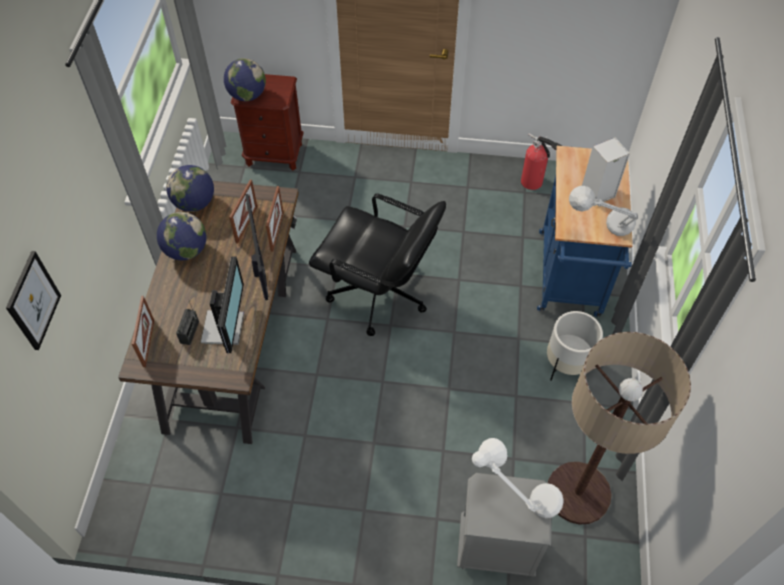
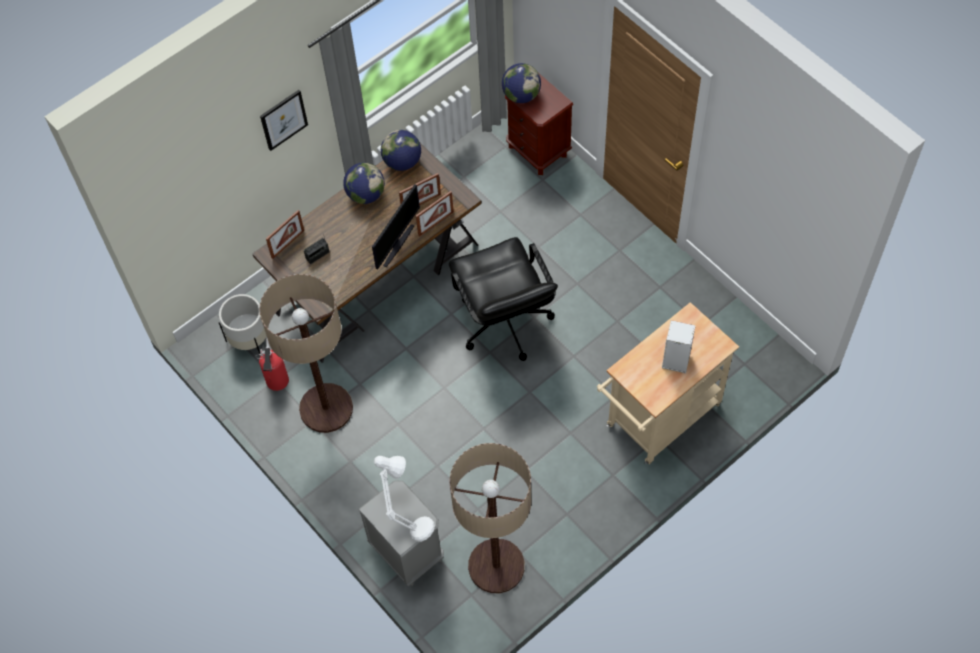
camera: 45 degrees right, 5 degrees up
(33, 301) = (210, 175): picture -> picture (283, 119)
(225, 327) = (341, 268): monitor -> none
(295, 480) = (326, 408): none -> floor lamp
(533, 183) = (718, 322): fire extinguisher -> fire extinguisher (277, 383)
(567, 363) = (585, 478): white planter -> white planter (249, 340)
(570, 279) = (658, 420): blue cart -> beige cart
(598, 238) = (637, 393): grey table lamp -> none

